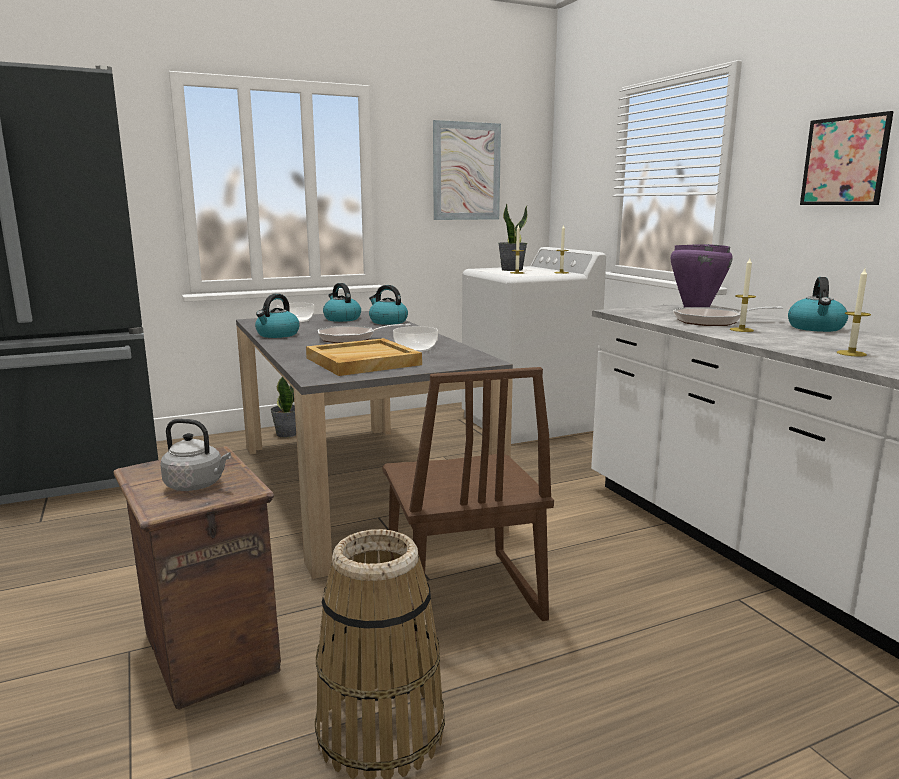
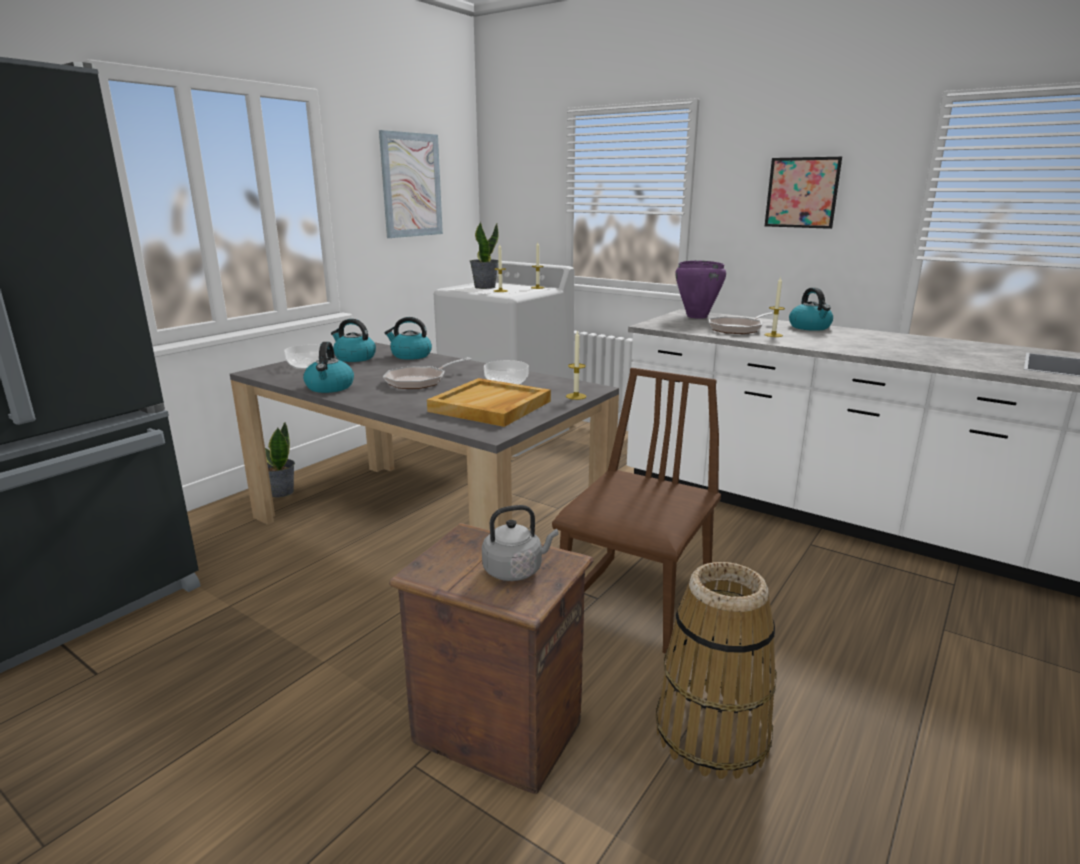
camera: 30 degrees left, 5 degrees up
(460, 595) = (637, 603): brown chair -> brown chair turned 105 degrees counterclockwise
(851, 353) = (878, 348): candle -> candle (576, 396)

